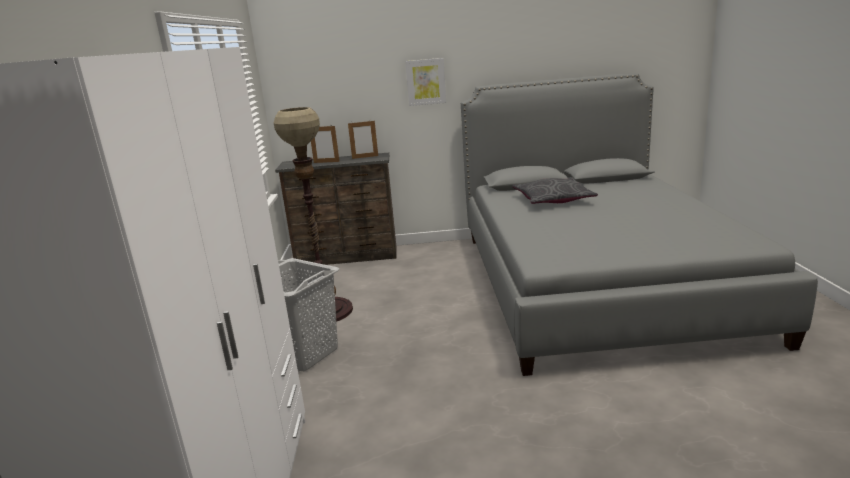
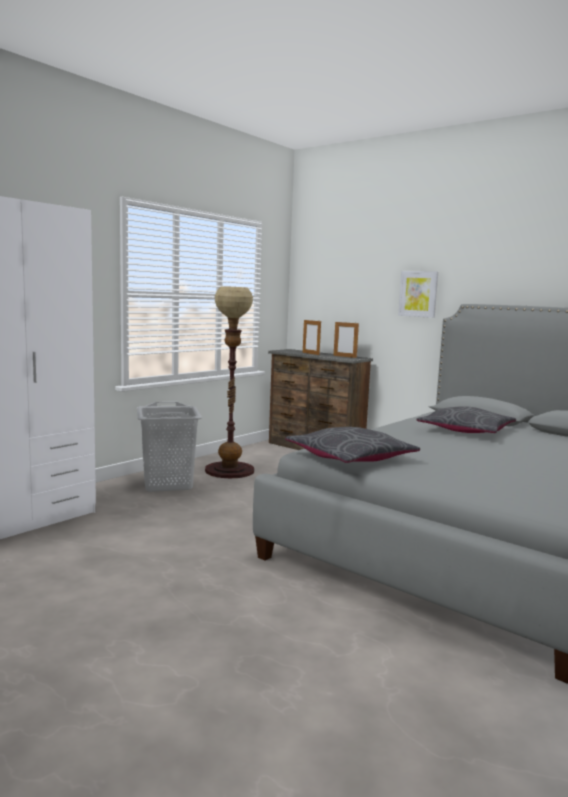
camera: 40 degrees right, 10 degrees down
(576, 255) = (350, 458): none -> grey pillow

